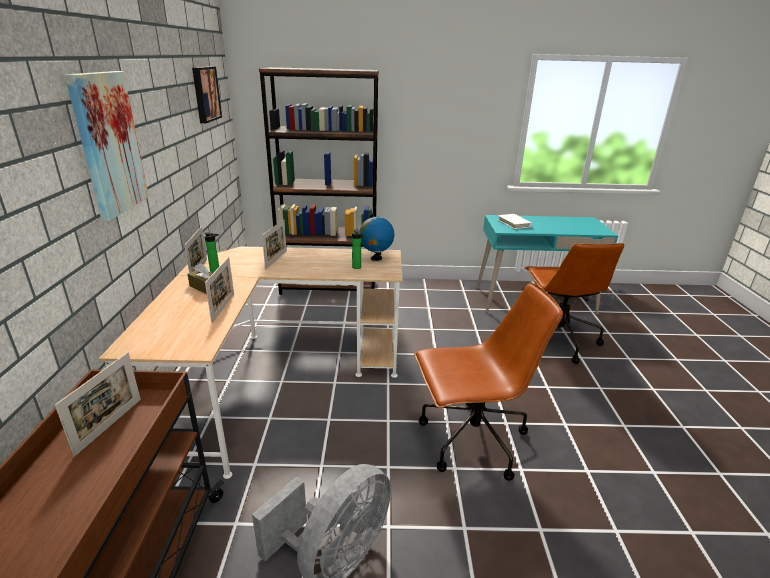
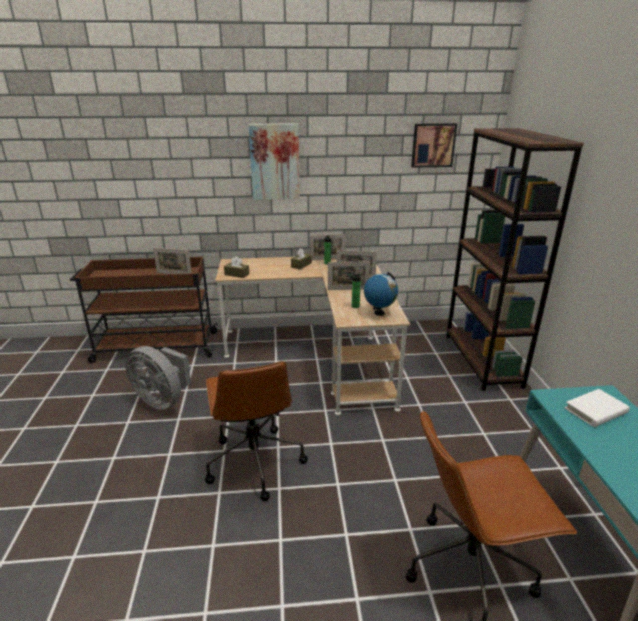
camera: 85 degrees right, 0 degrees up
(200, 339) = (237, 274): none -> brown tissue box
(223, 308) = (274, 273): picture frame -> picture frame (348, 289)

